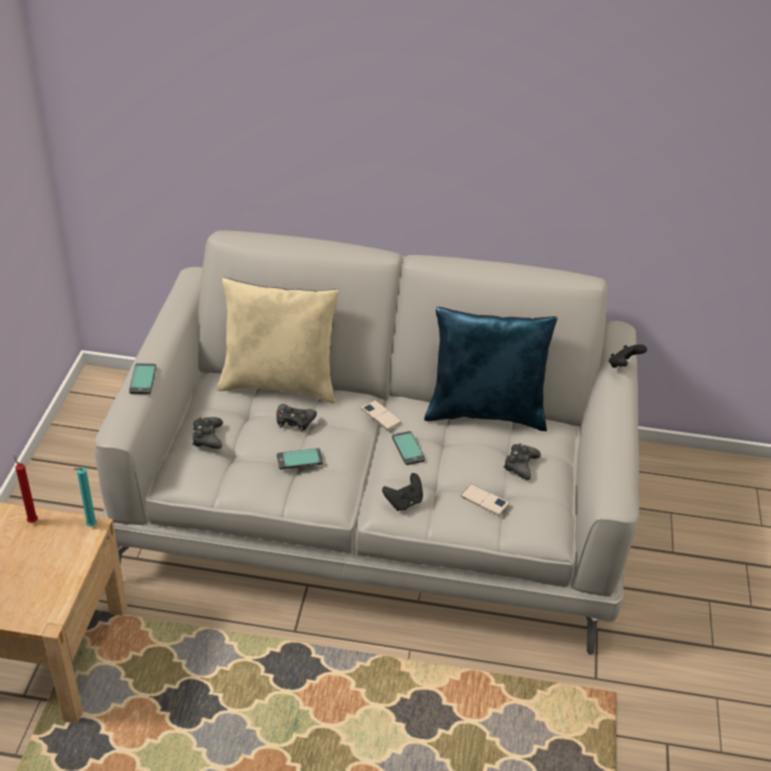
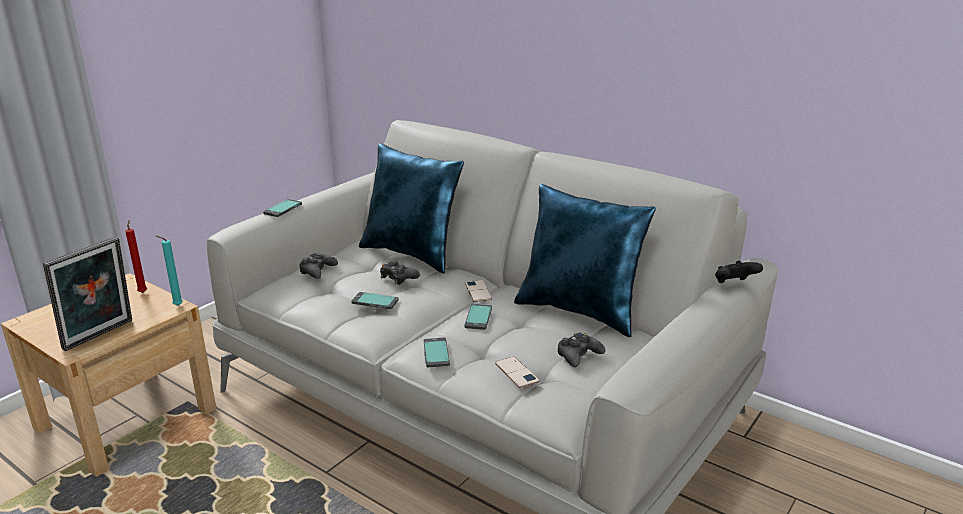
camera: 30 degrees right, 15 degrees down
(52, 591) = (101, 336): none -> picture frame
(280, 384) = (412, 254): beige pillow -> blue pillow
(404, 502) = (436, 353): black game controller -> phone

